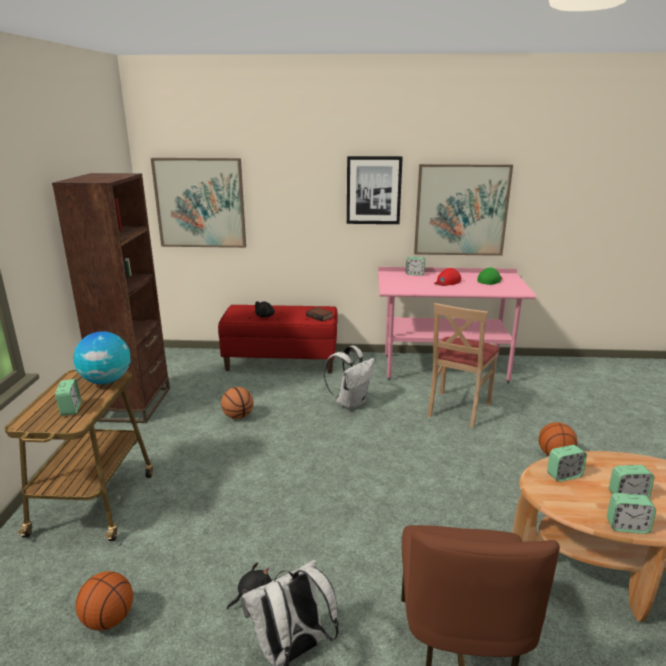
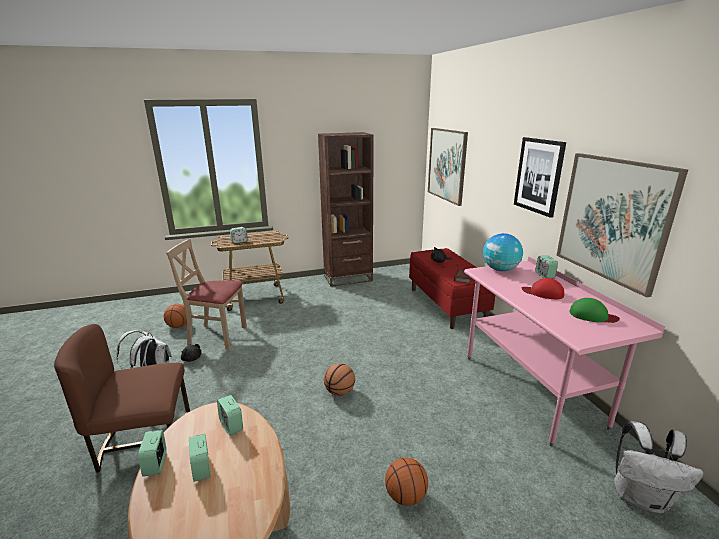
camera: 70 degrees right, 0 degrees up
(106, 381) = (269, 239): globe -> globe (500, 269)
(238, 416) = (356, 310): basketball -> basketball (339, 392)
(351, 403) = (410, 347): white backpack -> white backpack (640, 498)
(457, 409) = (450, 409): beige chair -> beige chair (217, 335)

